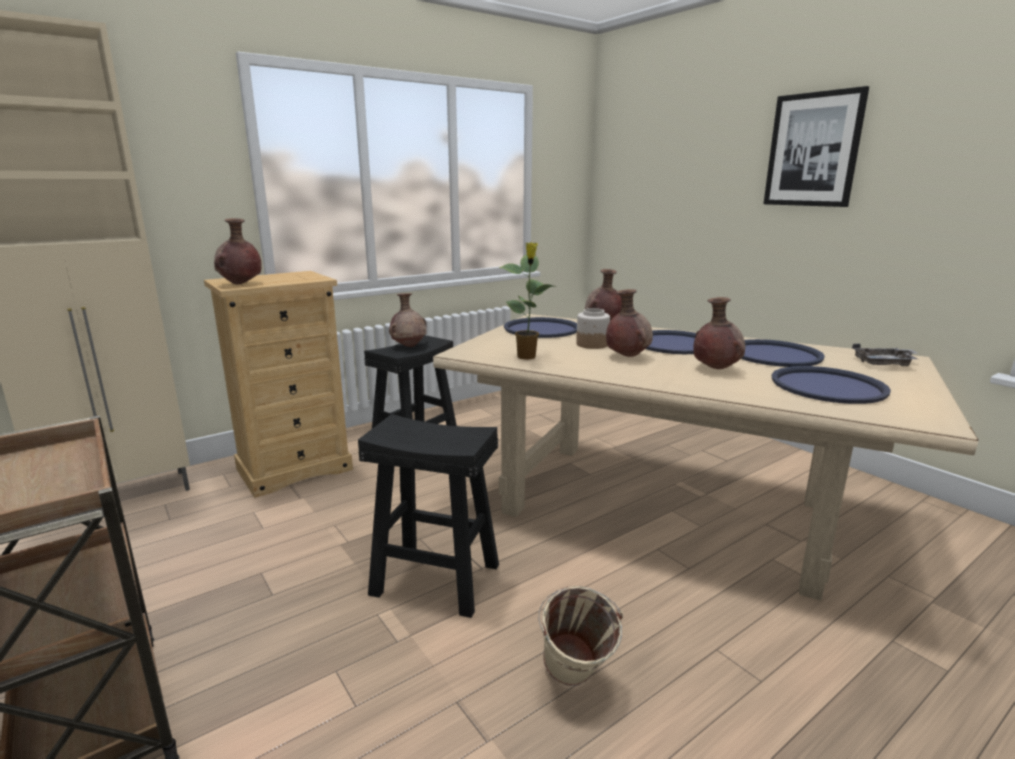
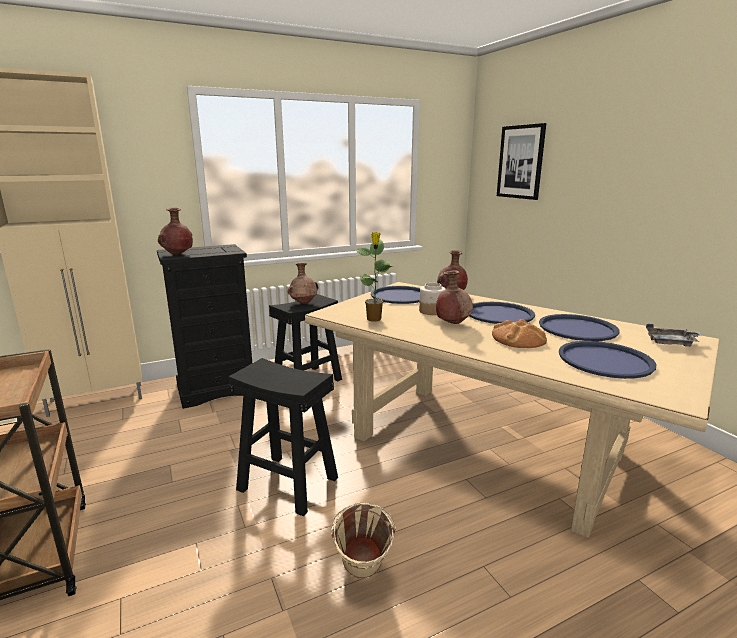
camera: 10 degrees right, 0 degrees up
(295, 469) = (217, 389): beige dresser -> black dresser
(715, 369) = (518, 339): brown vase -> bread
(813, 150) = (638, 155): picture -> picture (521, 162)

